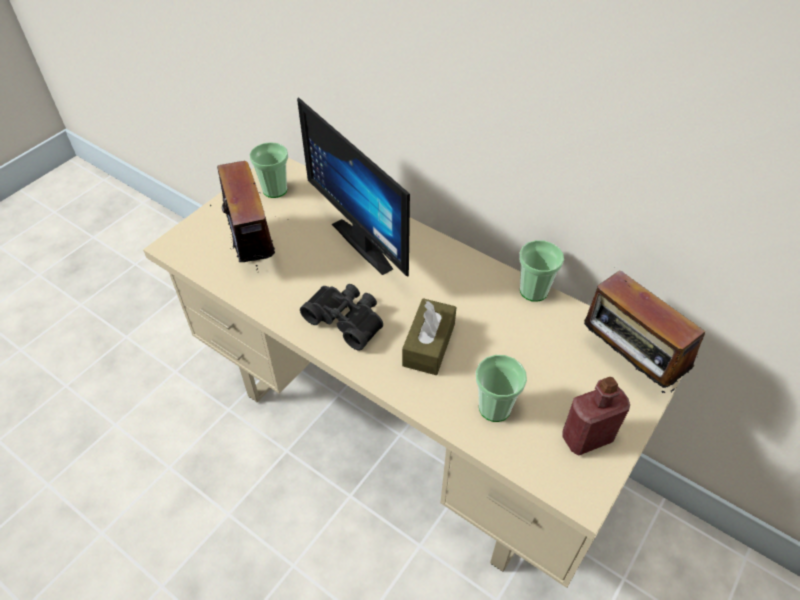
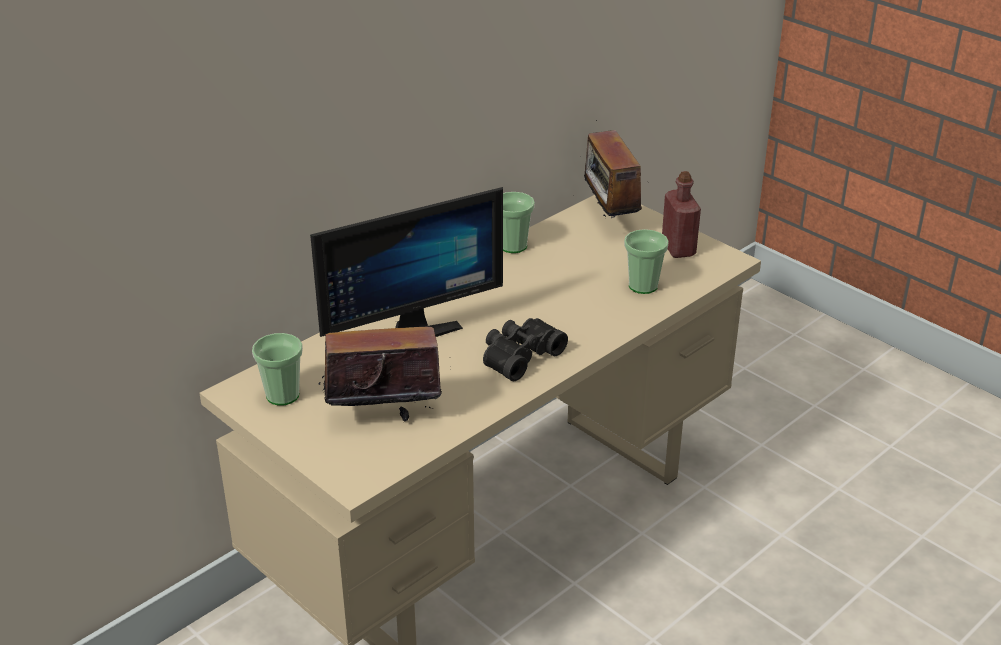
camera: 80 degrees left, 15 degrees down
(429, 345) = (565, 310): brown tissue box -> none
(626, 364) = (609, 217): radio -> radio turned 105 degrees clockwise

